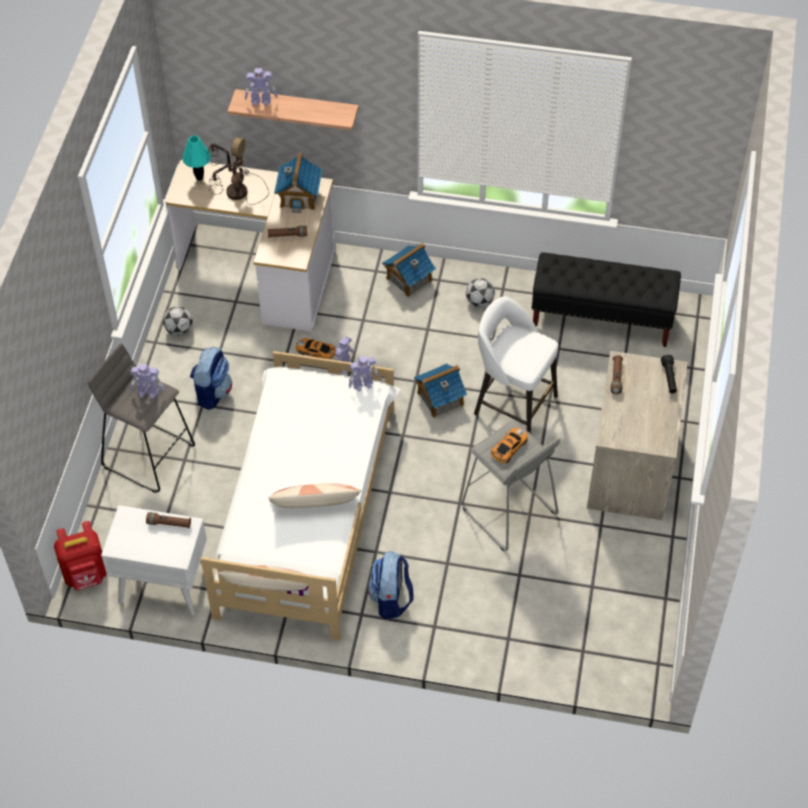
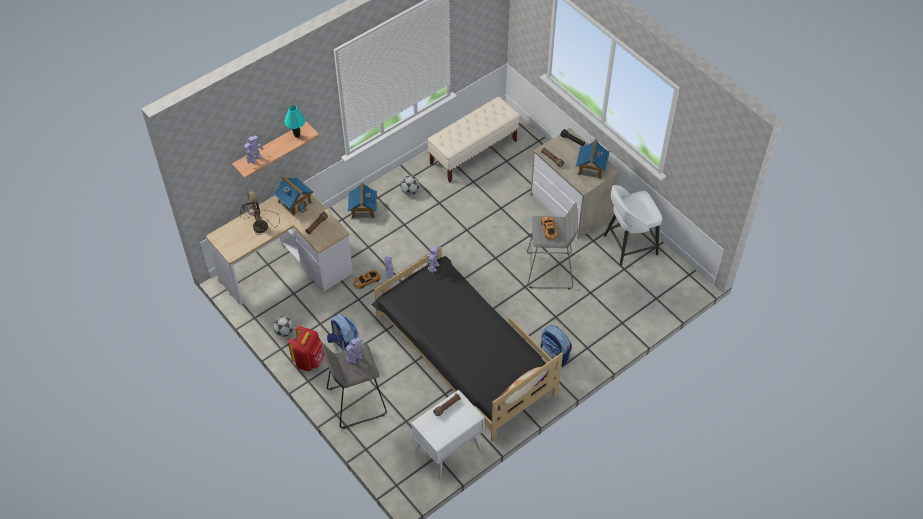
camera: 50 degrees left, 0 degrees up
(86, 575) = (406, 483): red backpack -> red backpack (309, 360)
(199, 178) = (230, 236): turquoise table lamp -> turquoise table lamp (297, 135)
(306, 509) = (463, 354): white bed -> black bed
(315, 506) = (490, 338): pillow -> none
(440, 398) = (453, 250): toy house -> toy house (591, 168)
(513, 404) = (487, 223): white stool -> white stool (628, 245)
(602, 319) = (473, 152): black bench -> beige bench

